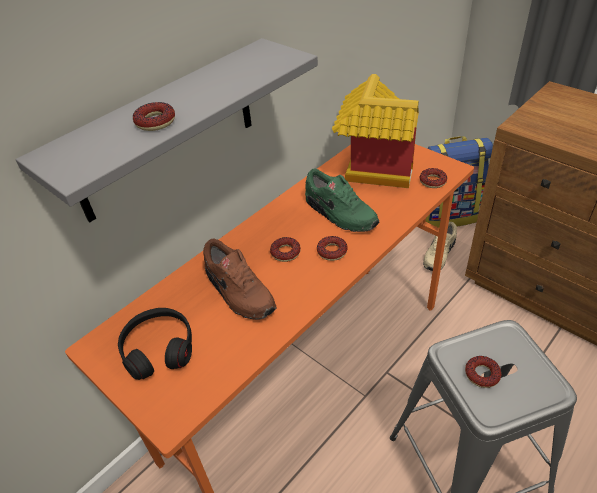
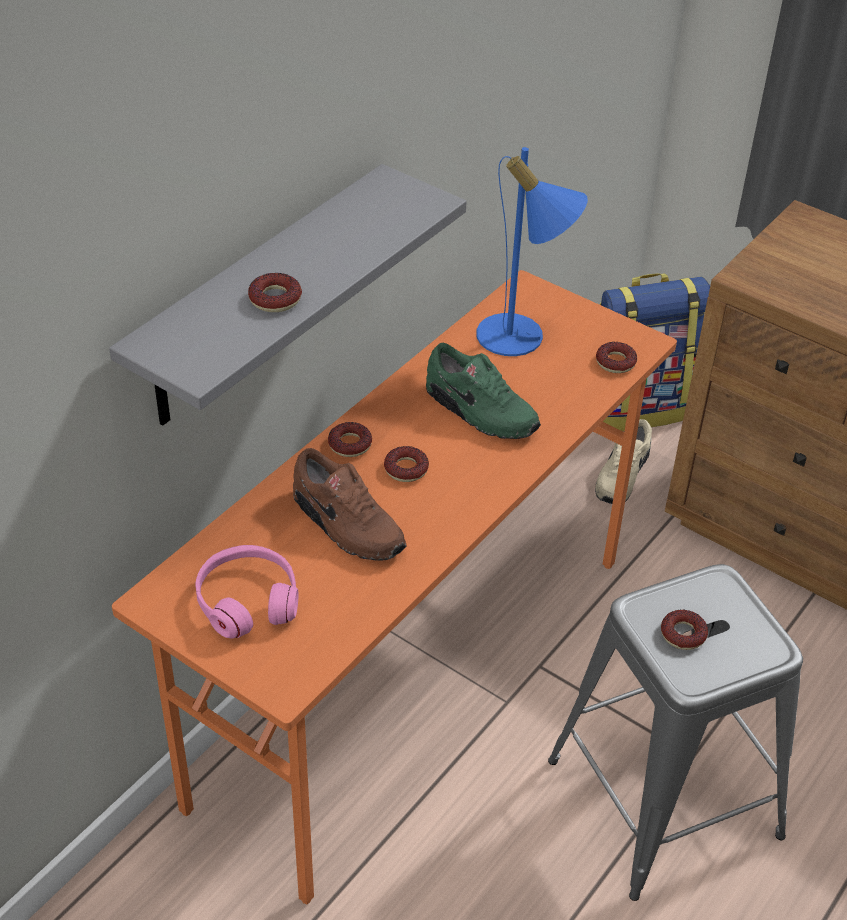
camera: 10 degrees left, 0 degrees up
(158, 348) = (247, 600): black headphones -> pink headphones
(332, 251) = (474, 467): donut -> donut (350, 444)
(371, 168) = (522, 339): toy house -> blue table lamp

